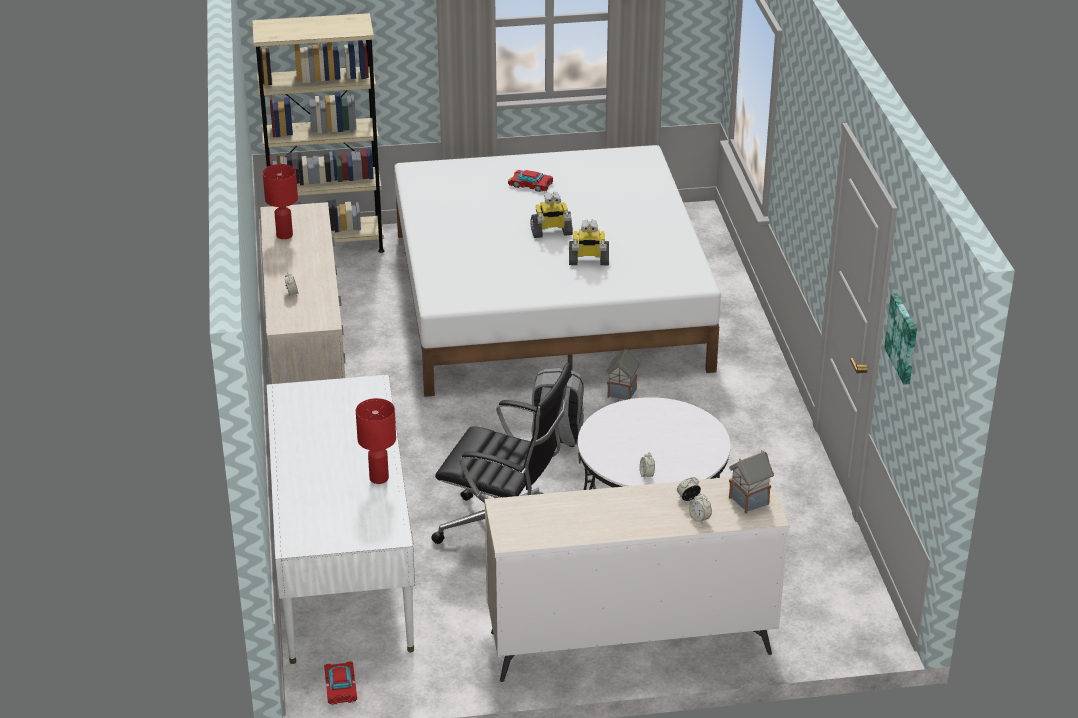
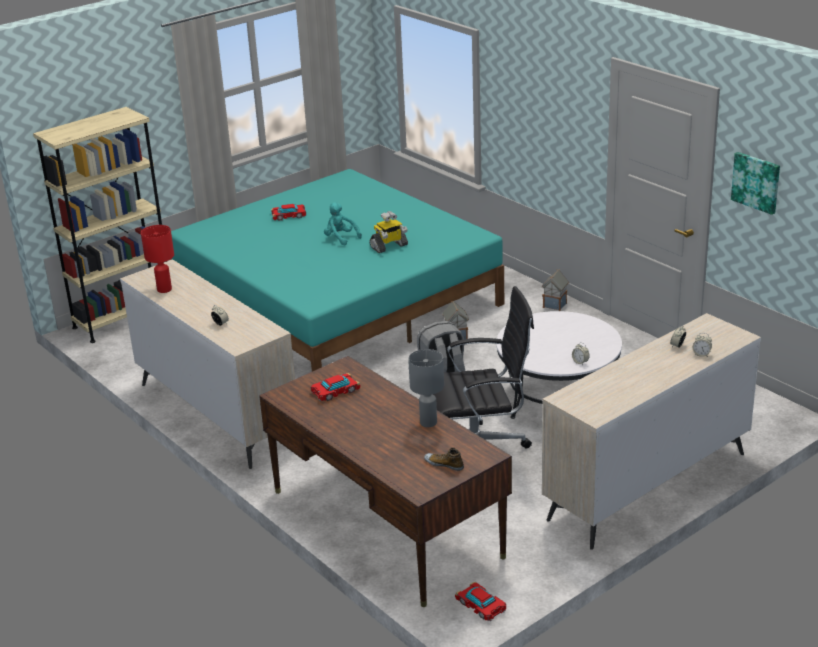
camera: 30 degrees left, 5 degrees down
(335, 408) = (335, 391): none -> toy car
(343, 566) = (386, 523): white desk -> brown desk
(344, 527) = (444, 464): none -> shoe
(379, 478) = (429, 423): red table lamp -> grey table lamp
(549, 300) = (337, 300): white bed -> turquoise bed
(551, 232) = (340, 238): toy robot -> turquoise plush toy
(749, 500) = (717, 332): toy house -> toy house (554, 305)

